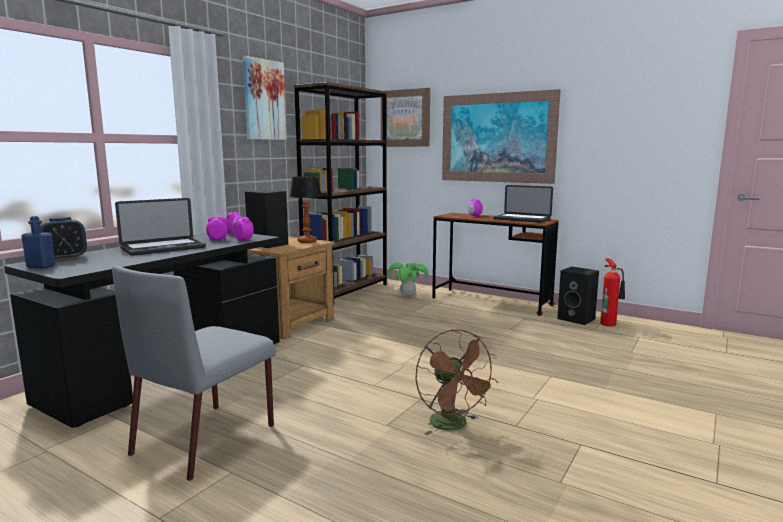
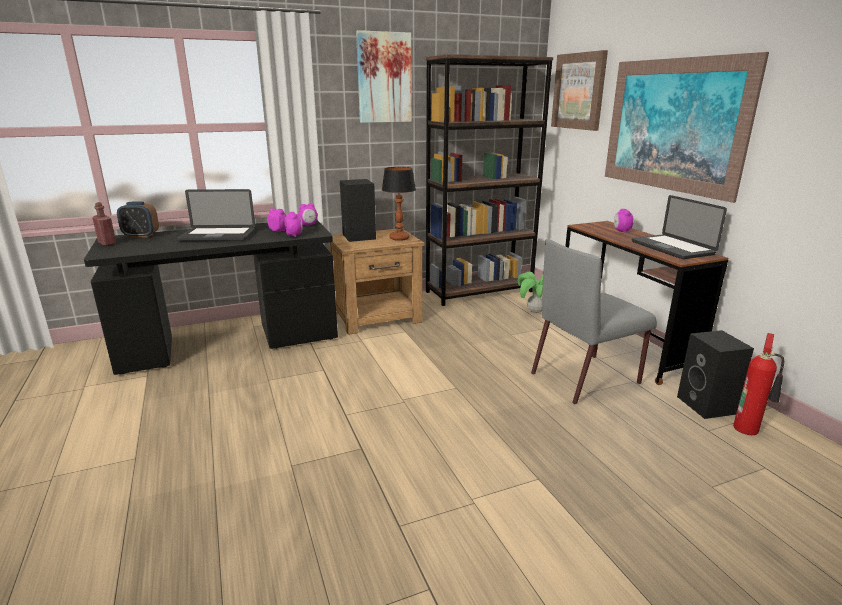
camera: 35 degrees right, 10 degrees up
(41, 266) = (107, 243): blue bottle -> red bottle
(206, 438) = (165, 418): grey chair -> grey chair (586, 378)
(454, 426) = (342, 495): brown fan -> none

